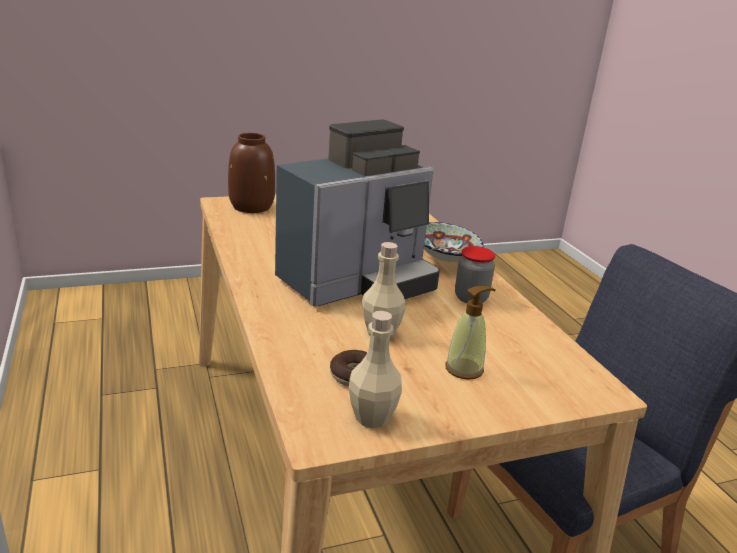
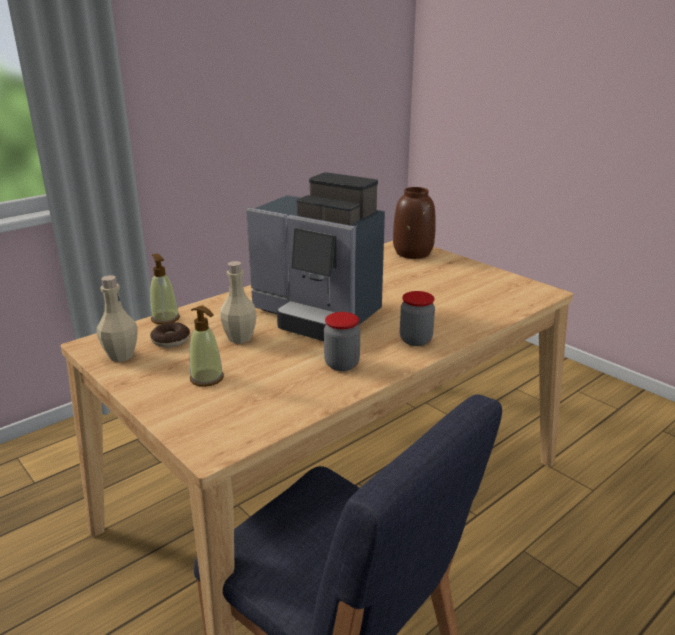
camera: 70 degrees right, 0 degrees up
(283, 369) = (165, 318): none -> soap dispenser
(444, 259) = (415, 340): bowl -> jar

